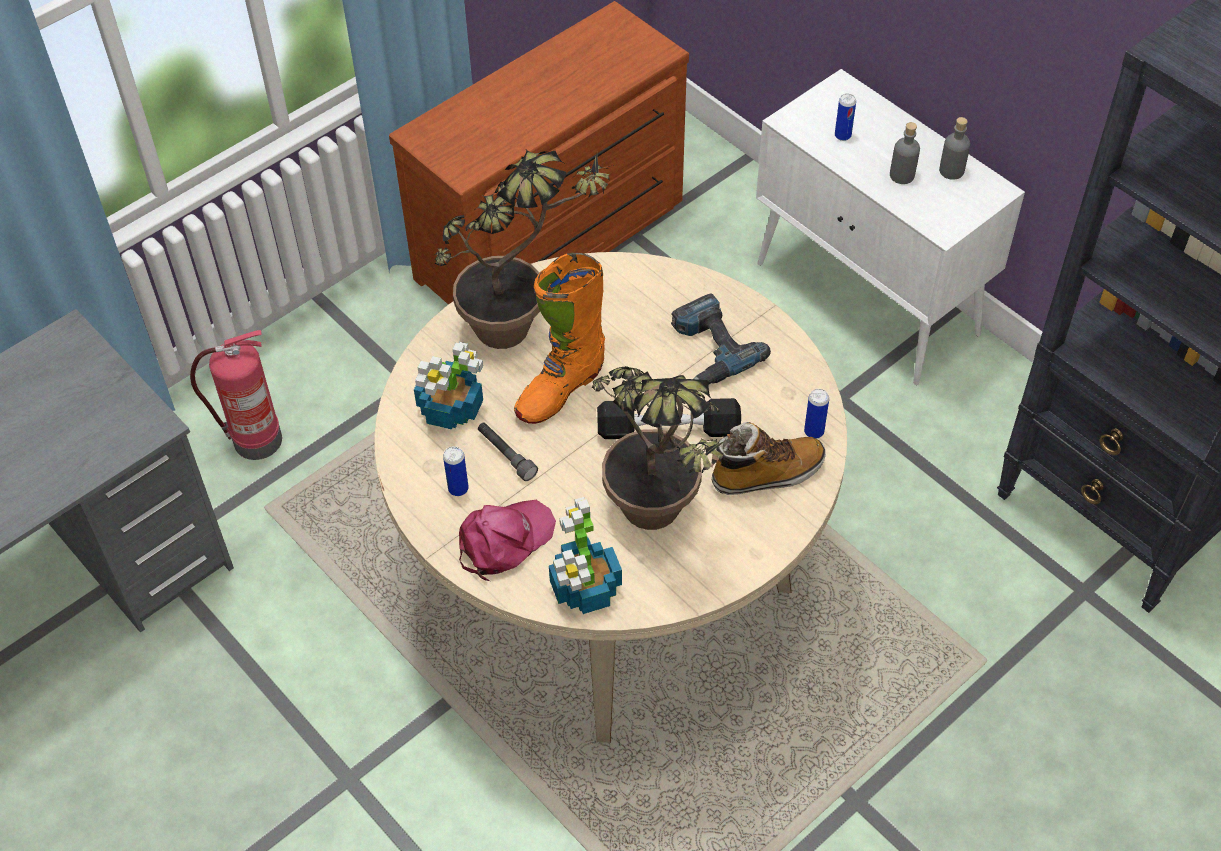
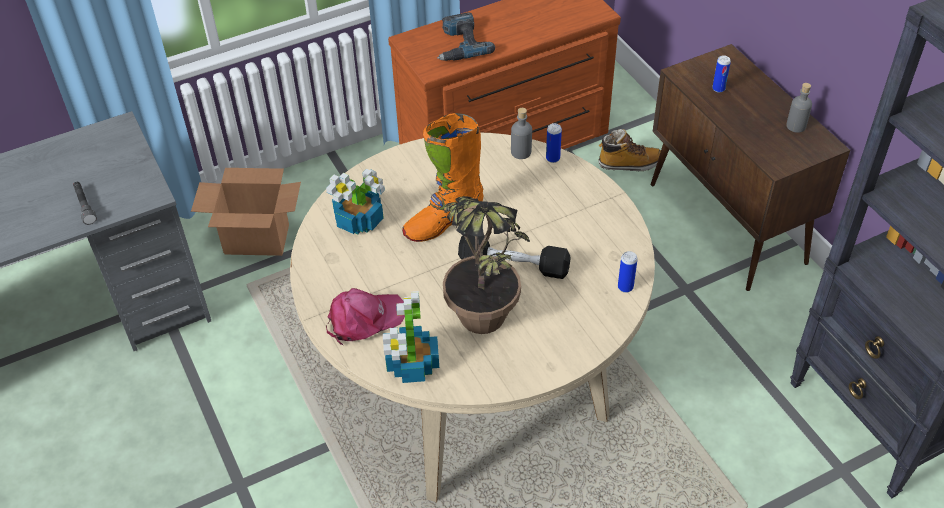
camera: 15 degrees right, 5 degrees down
(255, 441) = (256, 239): fire extinguisher -> cardboard box
(458, 489) = (344, 276): can -> can (553, 158)
(506, 455) = (387, 260): grey flashlight -> grey flashlight (85, 206)
(523, 327) = (431, 175): potted plant -> none
(708, 350) = (563, 214): power drill -> power drill (459, 44)
(767, 474) = (579, 310): boot -> boot (629, 164)
(869, 300) = (727, 224): white cabinet -> brown cabinet
(902, 175) = (756, 123): grey bottle -> grey bottle (521, 152)

